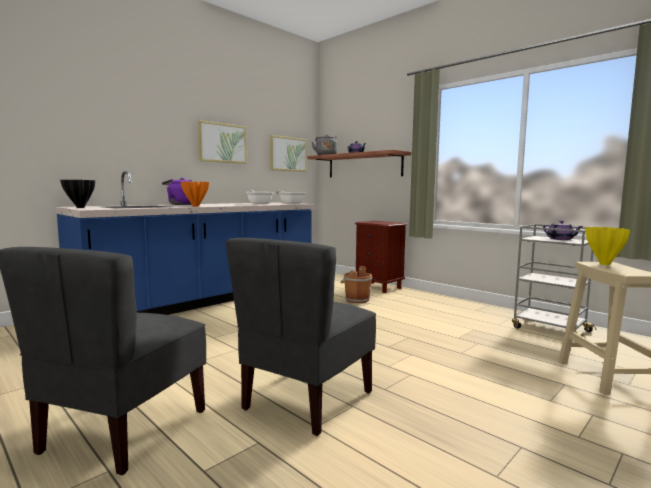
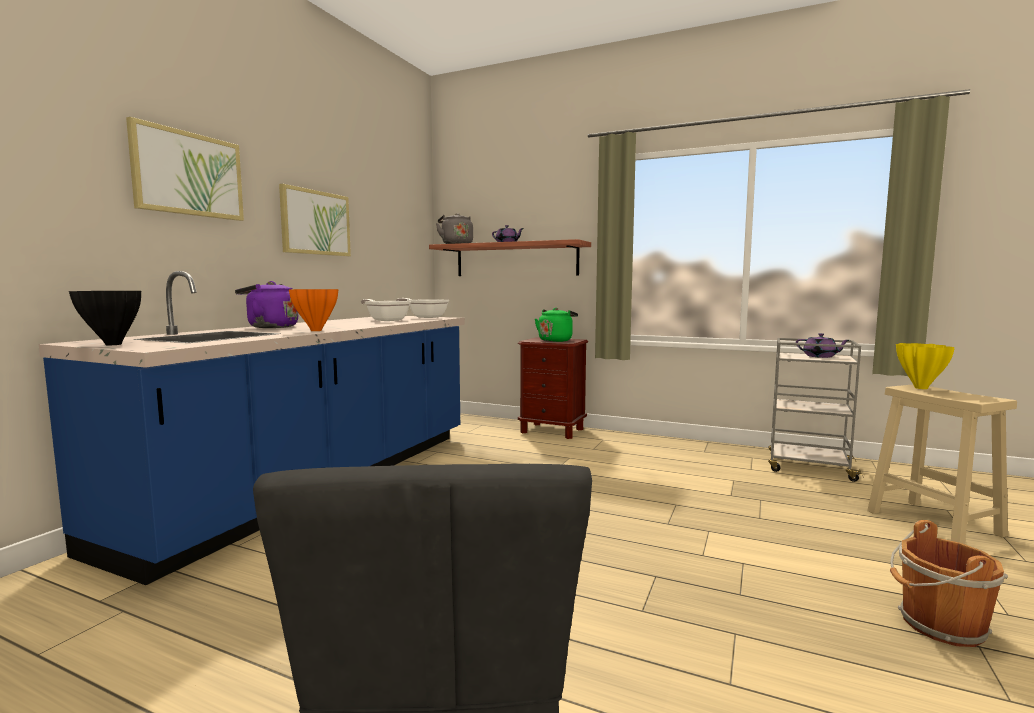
camera: 20 degrees left, 0 degrees up
(288, 154) = (400, 241): picture -> picture (188, 174)
(306, 400) = (666, 639): grey chair -> none
(356, 300) = (545, 454): brown bucket -> brown bucket (938, 626)
(381, 222) = (556, 340): none -> green kettle

